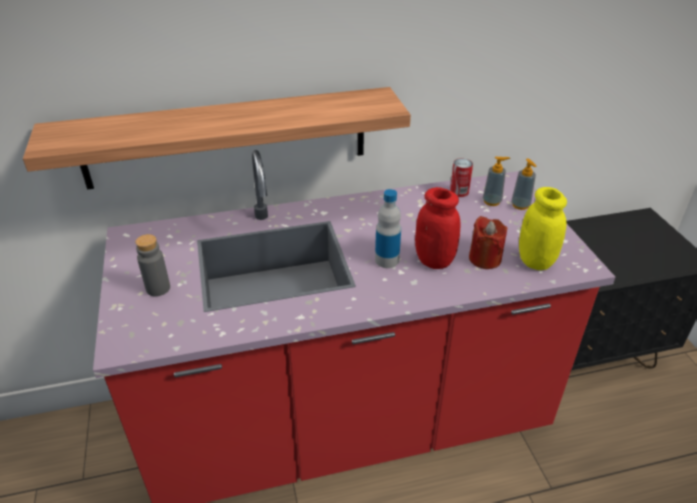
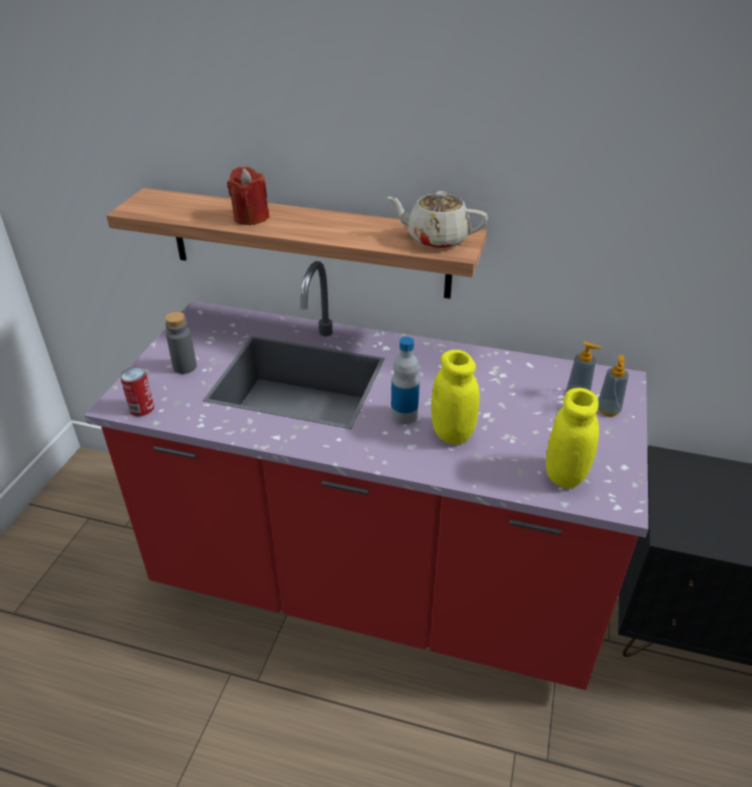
camera: 30 degrees right, 0 degrees up
(362, 103) = (436, 239): none -> beige teapot
(434, 260) = (452, 433): red jar -> yellow jar
(459, 192) = (549, 372): can -> can (141, 408)
(484, 259) = (508, 451): red candle -> red candle (251, 217)

